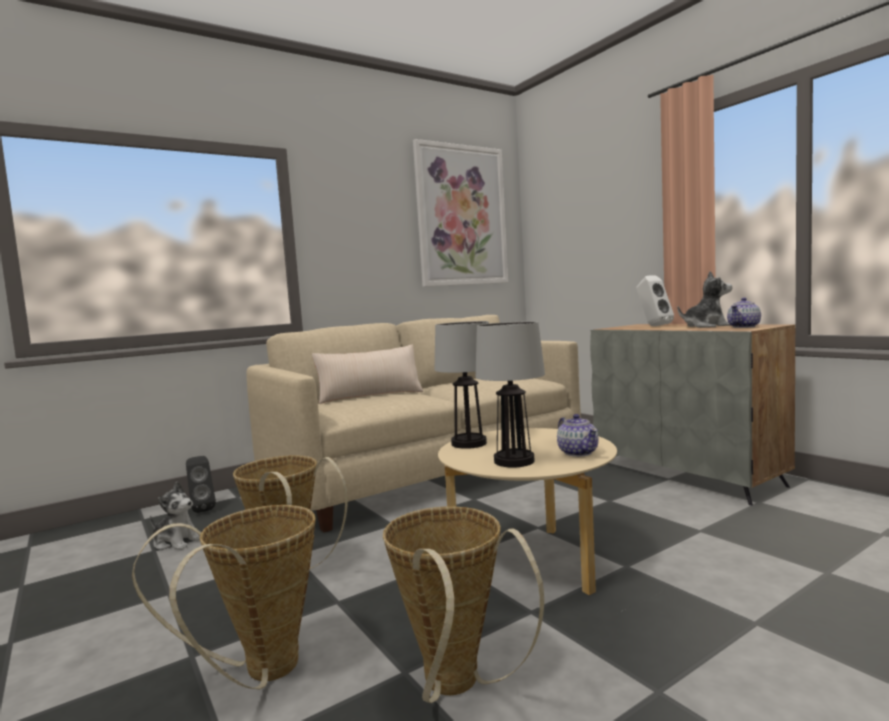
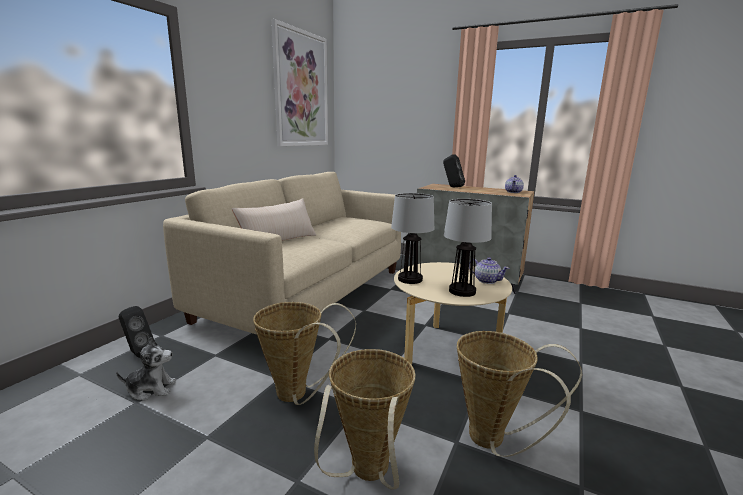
camera: 30 degrees left, 10 degrees up
(653, 326) = (452, 187): white speaker -> black speaker
(706, 326) = (488, 190): plush toy -> none

